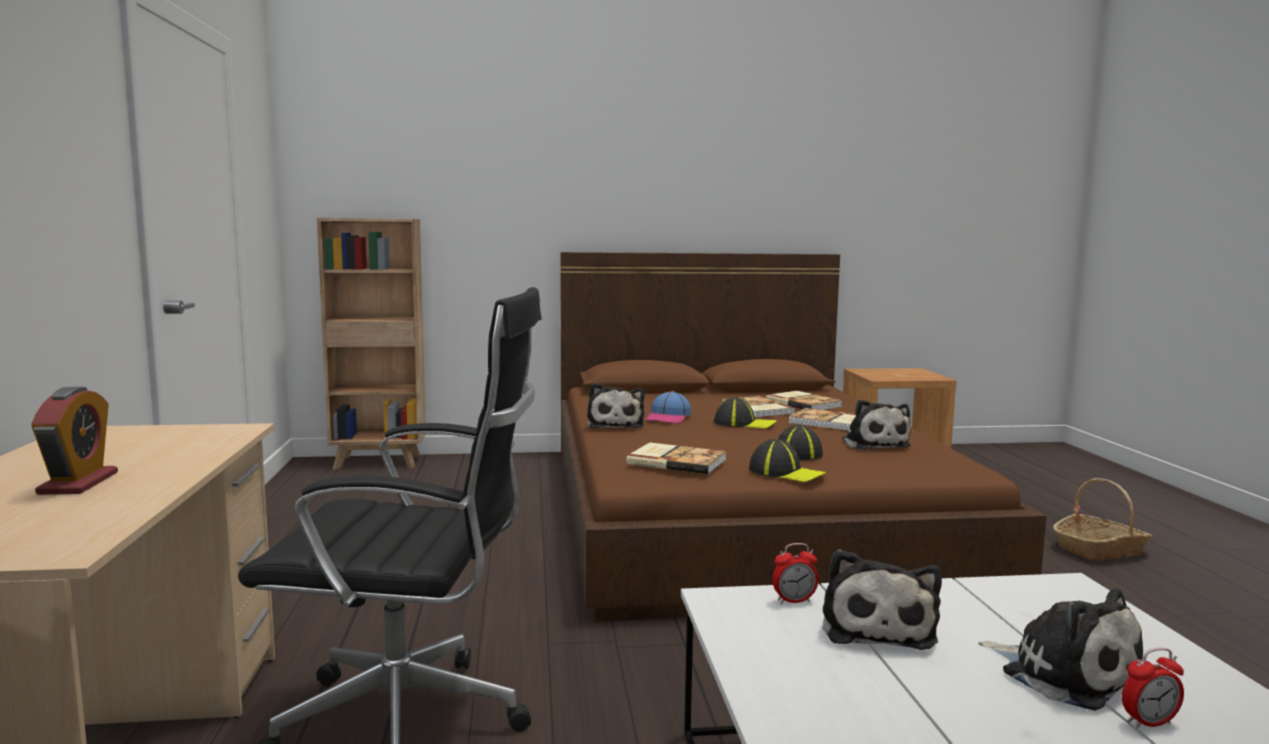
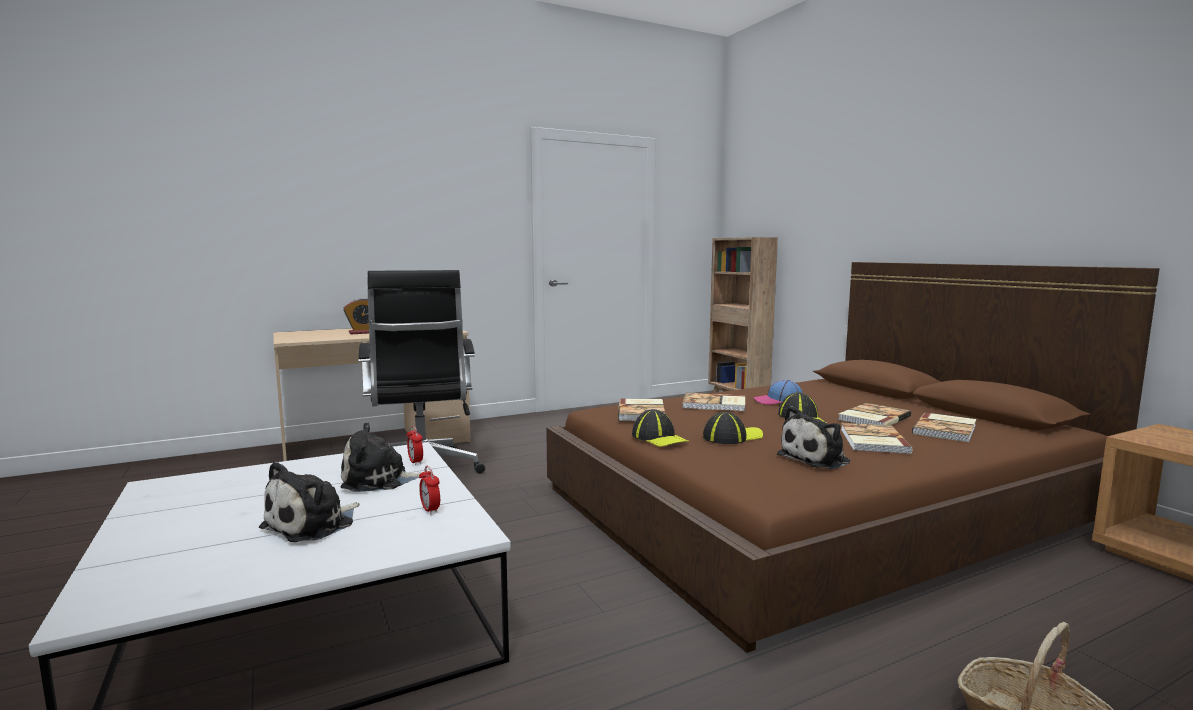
camera: 70 degrees right, 0 degrees up
(615, 424) = (733, 394): plush toy -> none
(669, 435) = (715, 405): none -> book
(786, 473) = (659, 438): cap -> cap turned 45 degrees counterclockwise
(1149, 723) = (244, 543): alarm clock -> alarm clock (430, 510)

